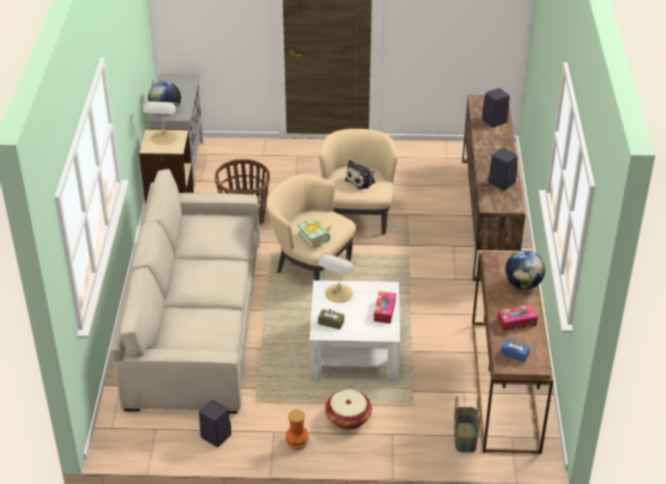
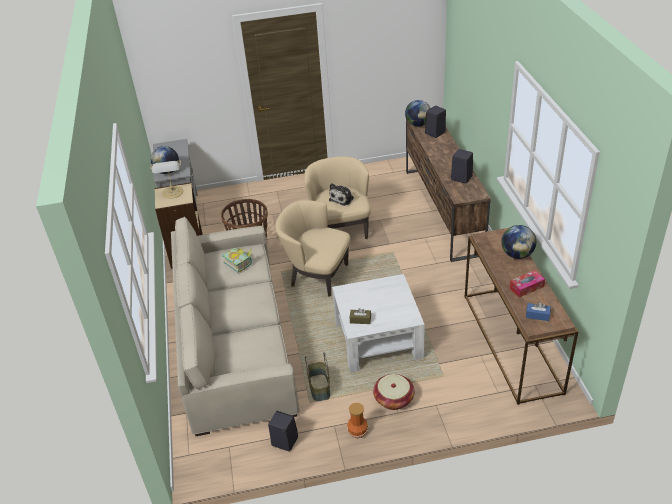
camera: 10 degrees left, 0 degrees up
(316, 237) = (322, 251): book -> book (240, 263)
(338, 294) = (357, 294): table lamp -> none
(384, 311) = (401, 300): tissue box -> none
(465, 438) = (498, 394): basket -> basket (320, 388)
(478, 106) = (418, 124): none -> globe

